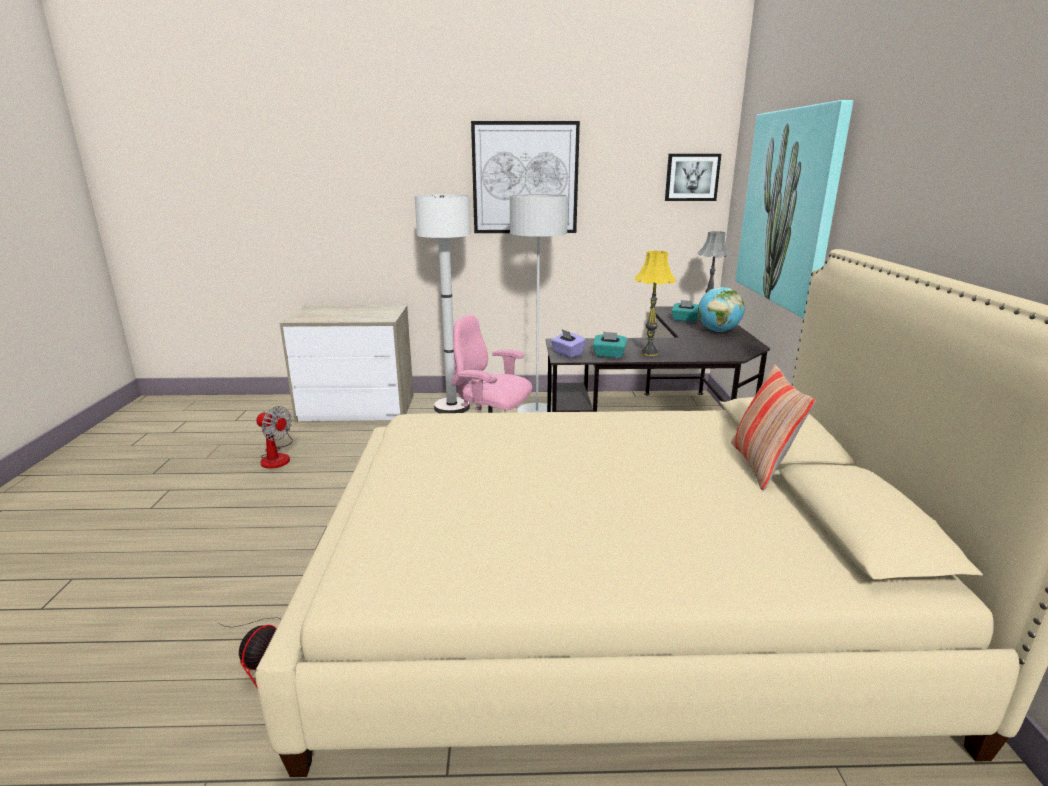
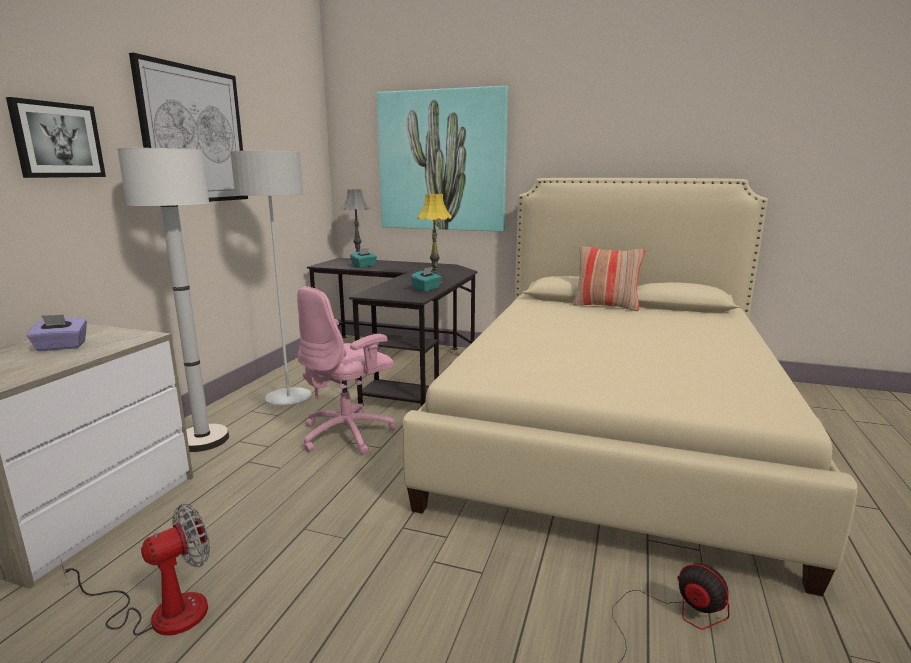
camera: 70 degrees left, 5 degrees down
(567, 353) = (406, 296): purple tissue box -> purple tissue box (61, 347)
(692, 177) = (309, 143): picture -> picture (57, 140)
(718, 331) = (405, 265): globe -> none

